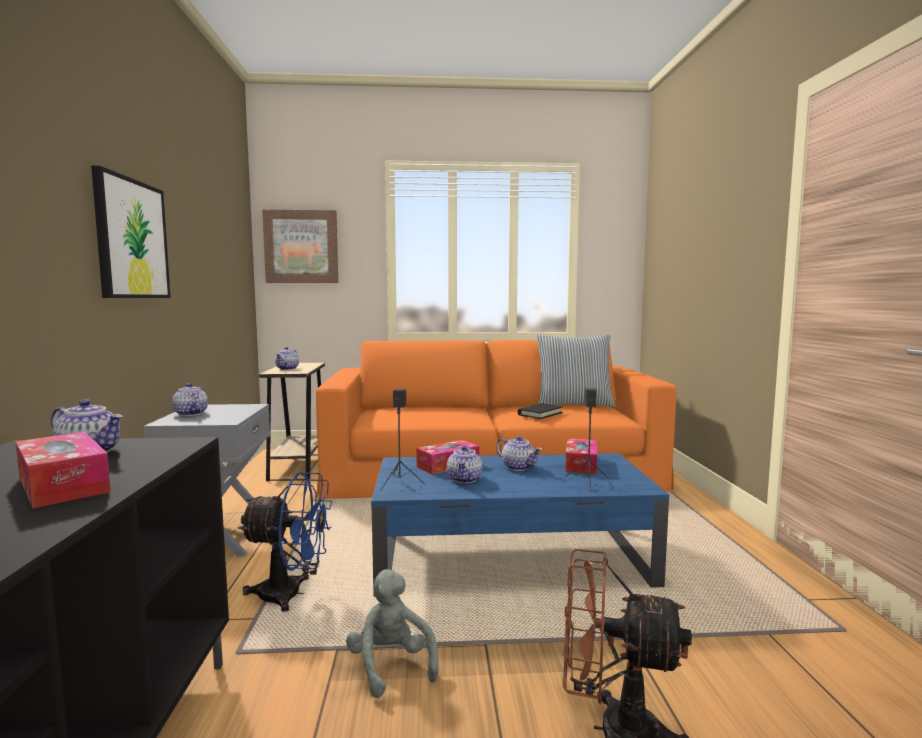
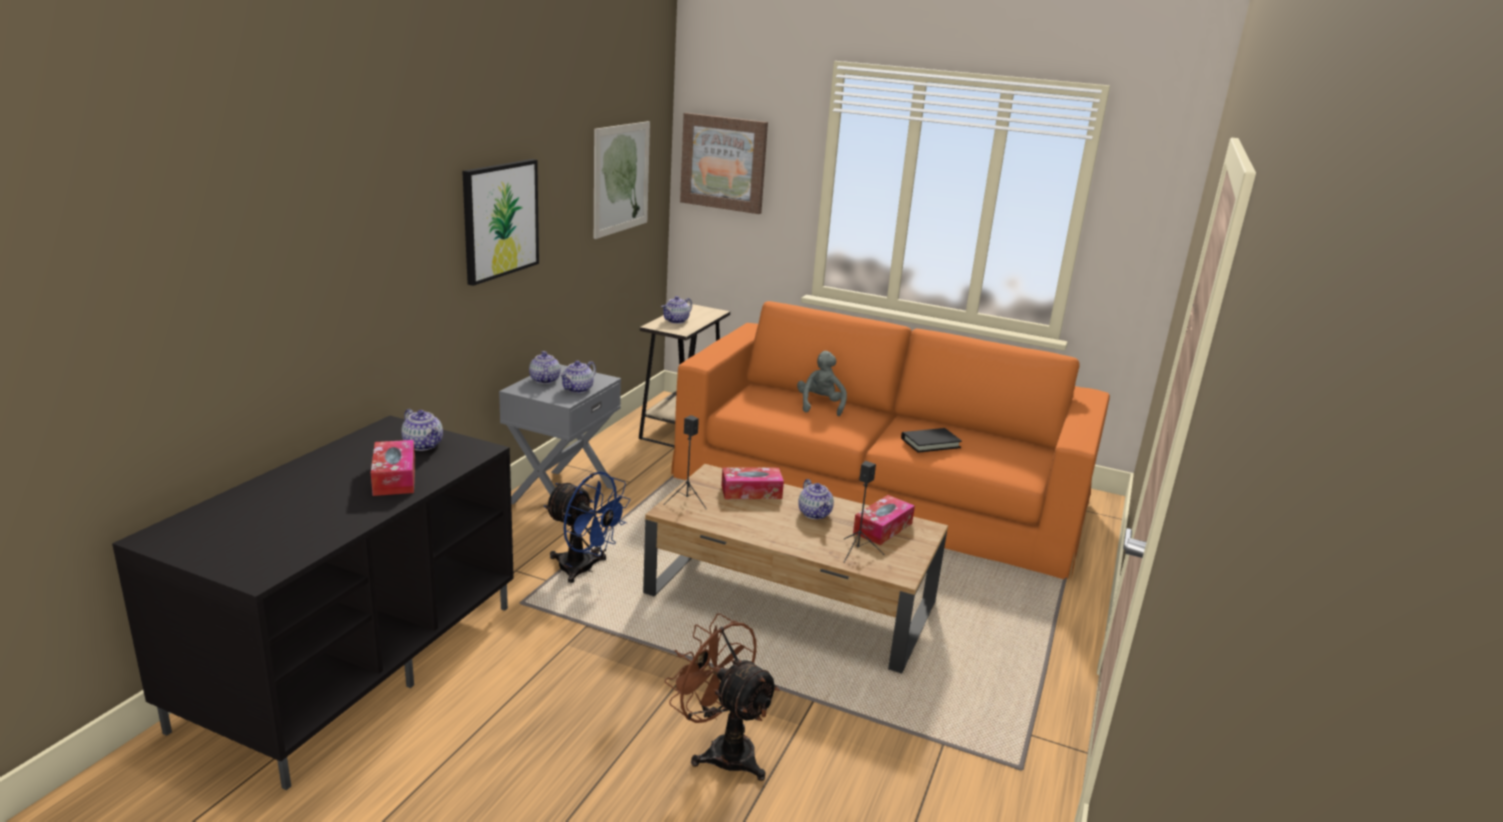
camera: 25 degrees right, 15 degrees up
(224, 248) = (621, 178): none -> picture
(391, 665) = (614, 650): grey plush toy -> grey plush toy (820, 405)
(465, 479) = (747, 514): teapot -> teapot (578, 389)
(512, 559) = (792, 599): blue coffee table -> brown coffee table
(573, 404) = (998, 436): pillow -> none

